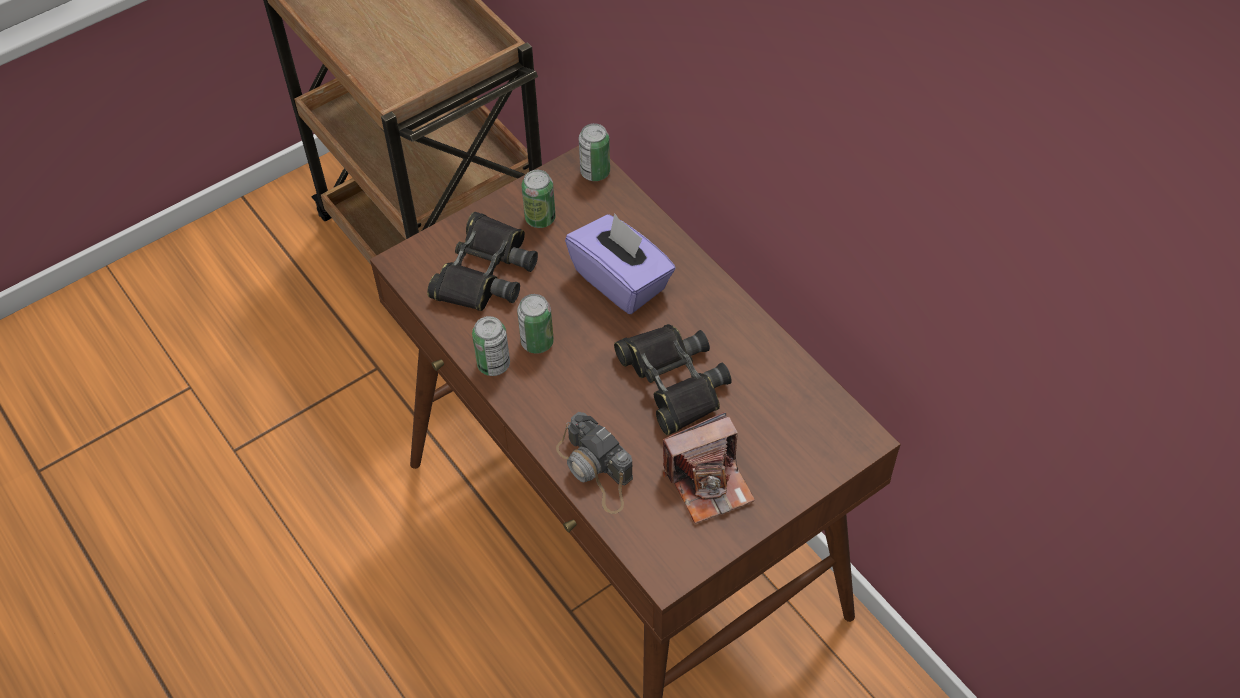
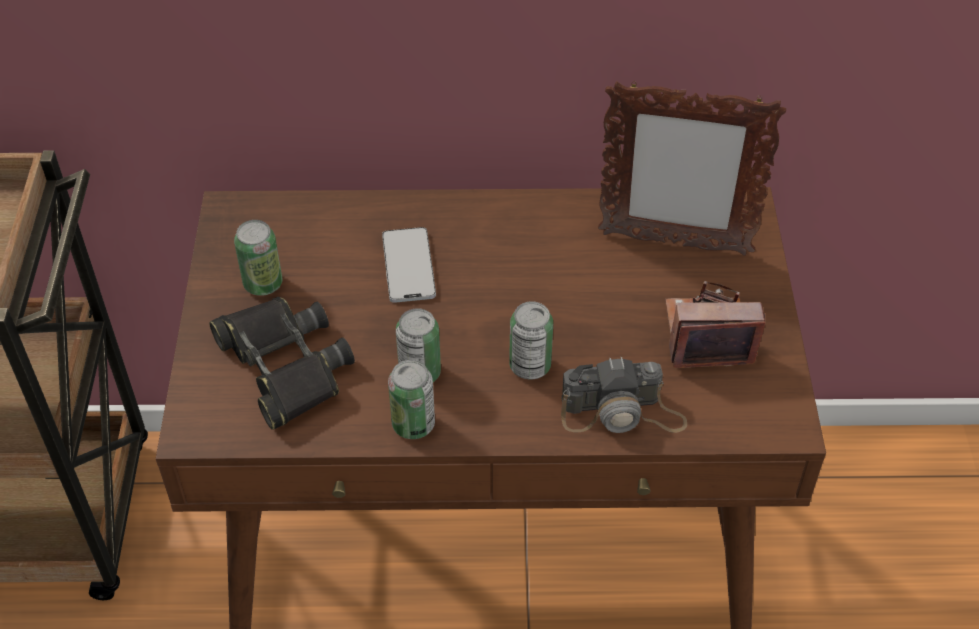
camera: 55 degrees left, 5 degrees down
(595, 172) = (252, 210): can -> can (530, 366)
(621, 280) = (408, 266): purple tissue box -> phone
(673, 381) = (567, 296): black binoculars -> none
(708, 482) = (707, 336): camera -> camera turned 105 degrees counterclockwise
(781, 414) = (673, 243): none -> picture frame

